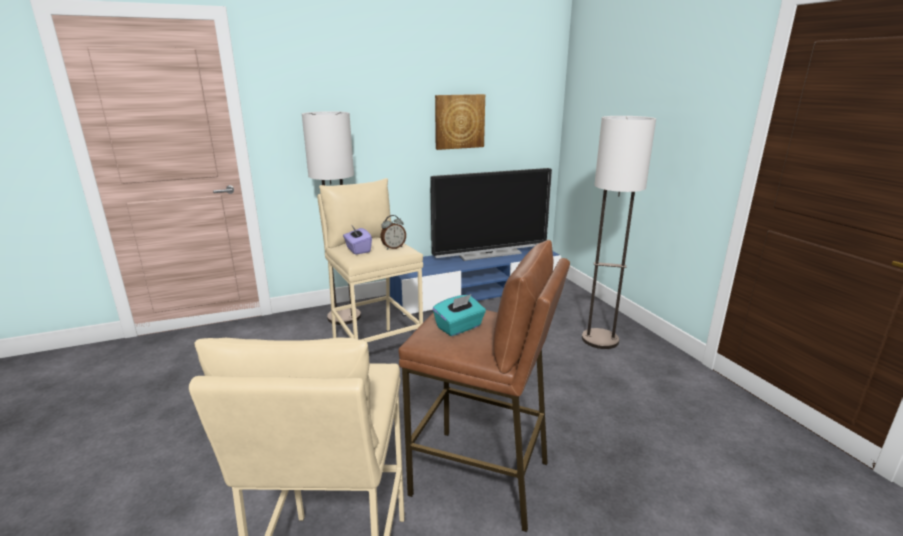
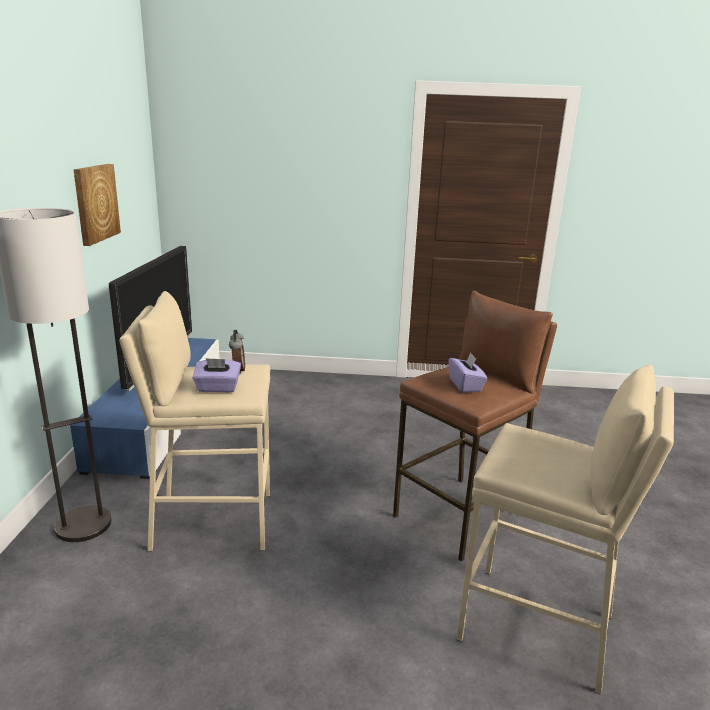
camera: 65 degrees left, 0 degrees up
(459, 327) = (465, 385): turquoise tissue box -> purple tissue box
(600, 339) = (327, 396): floor lamp -> none

